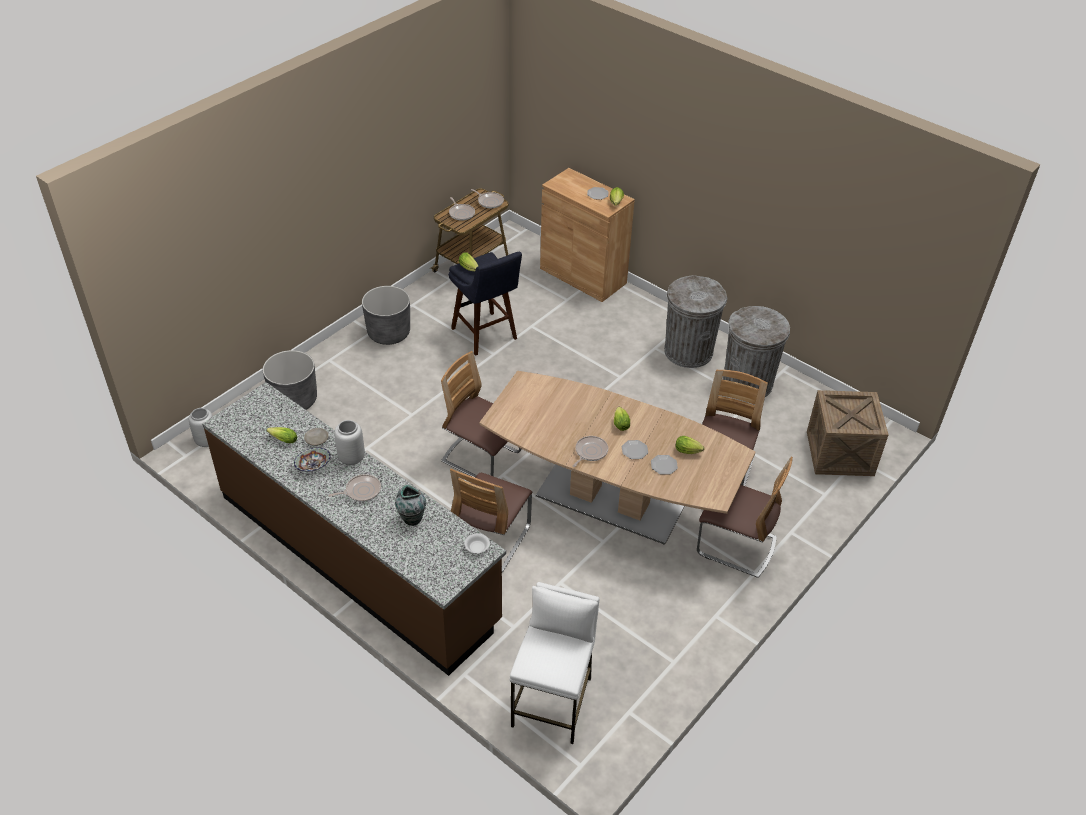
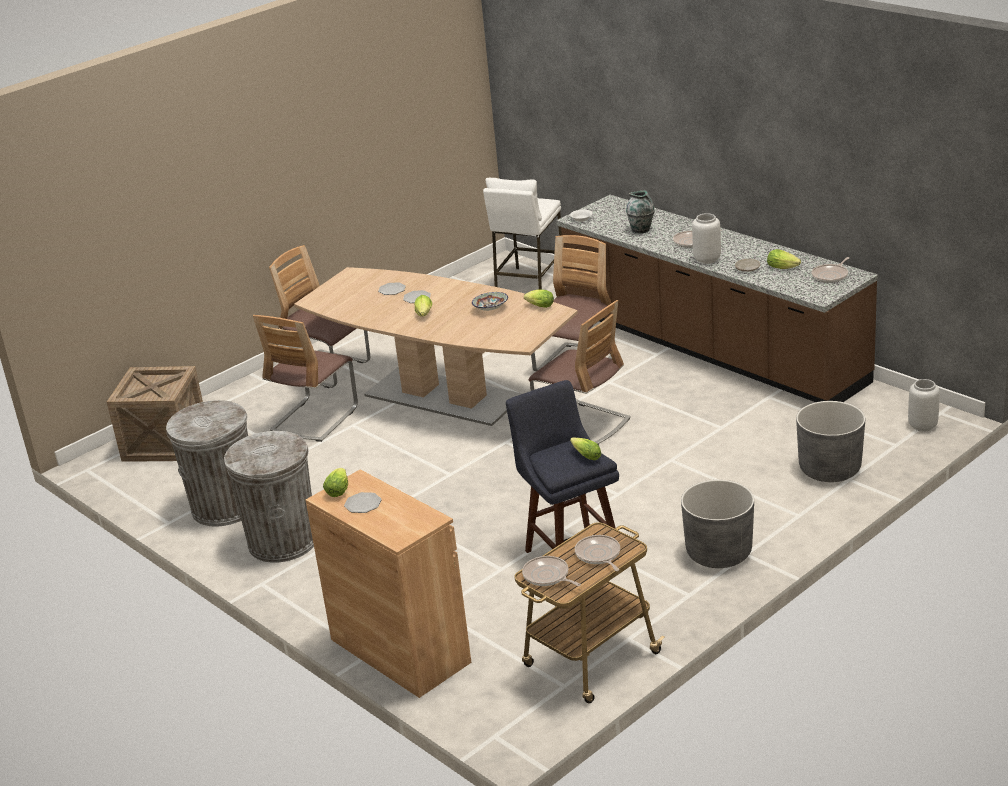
camera: 170 degrees left, 15 degrees down
(313, 466) = (744, 253): bowl -> bowl (490, 309)
(590, 452) = (463, 295): frying pan -> frying pan (831, 275)
(689, 451) = (361, 300): lettuce -> lettuce (538, 306)

